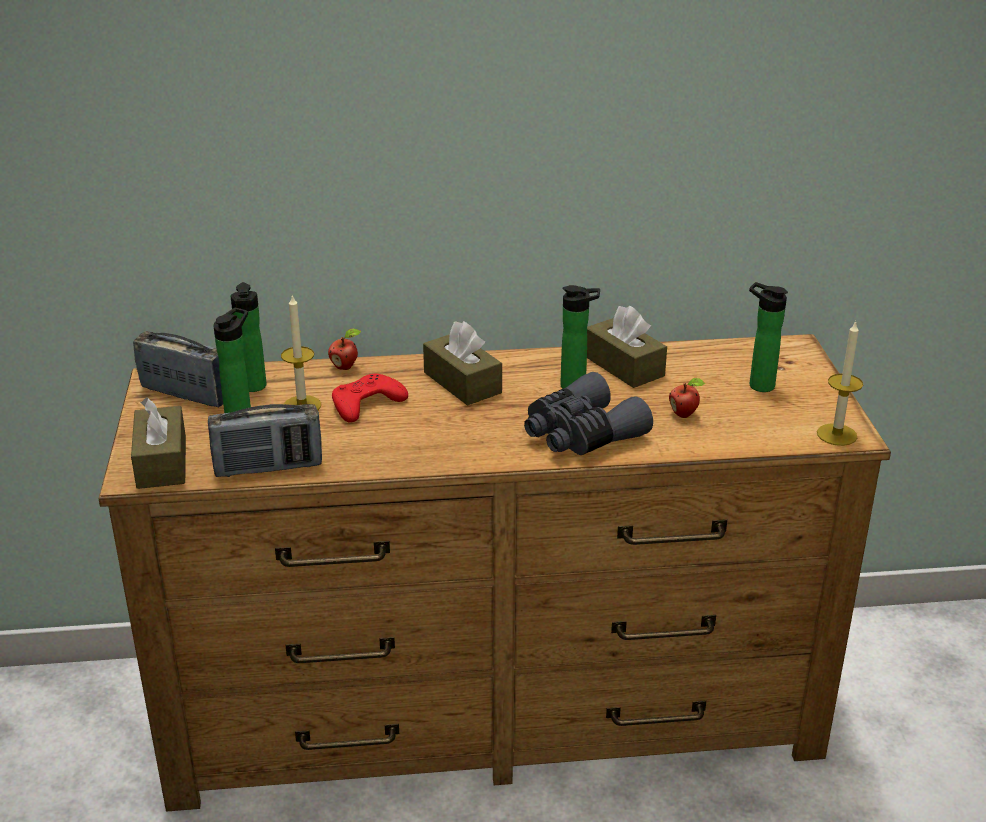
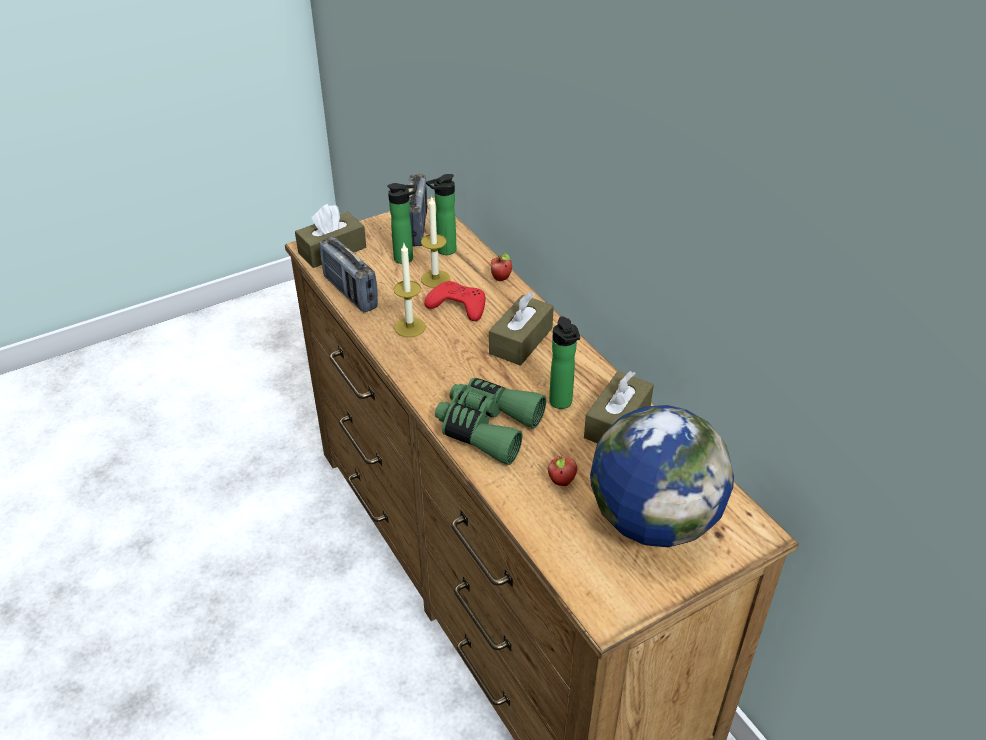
camera: 65 degrees right, 10 degrees up
(581, 434) = (487, 427): grey binoculars -> green binoculars
(757, 385) = (653, 520): bottle -> globe
(837, 434) = (599, 601): candle -> candle (410, 327)

